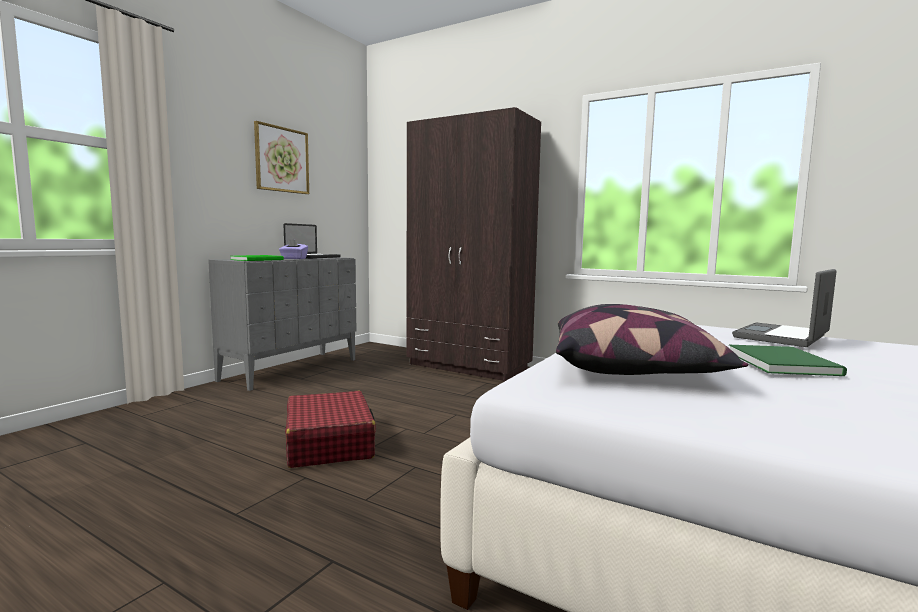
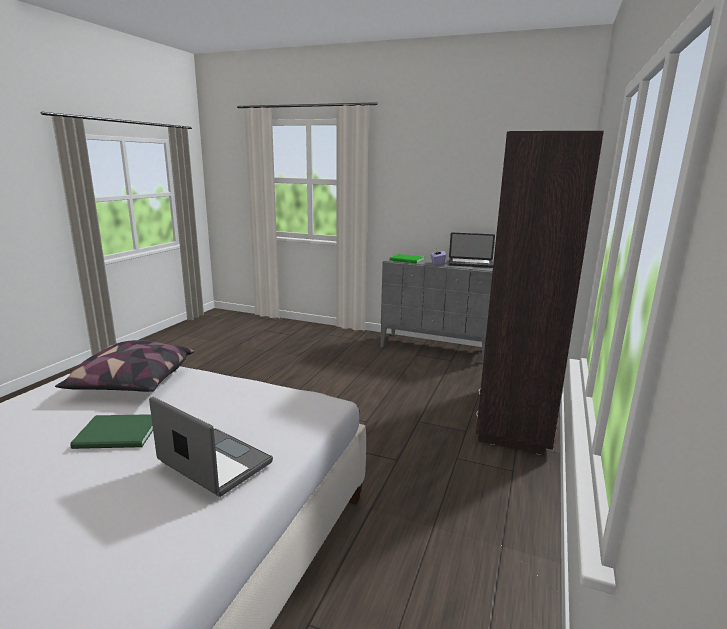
camera: 80 degrees right, 10 degrees up
(282, 160) = (467, 177): picture -> none
(329, 442) = (300, 385): red suitcase -> none

